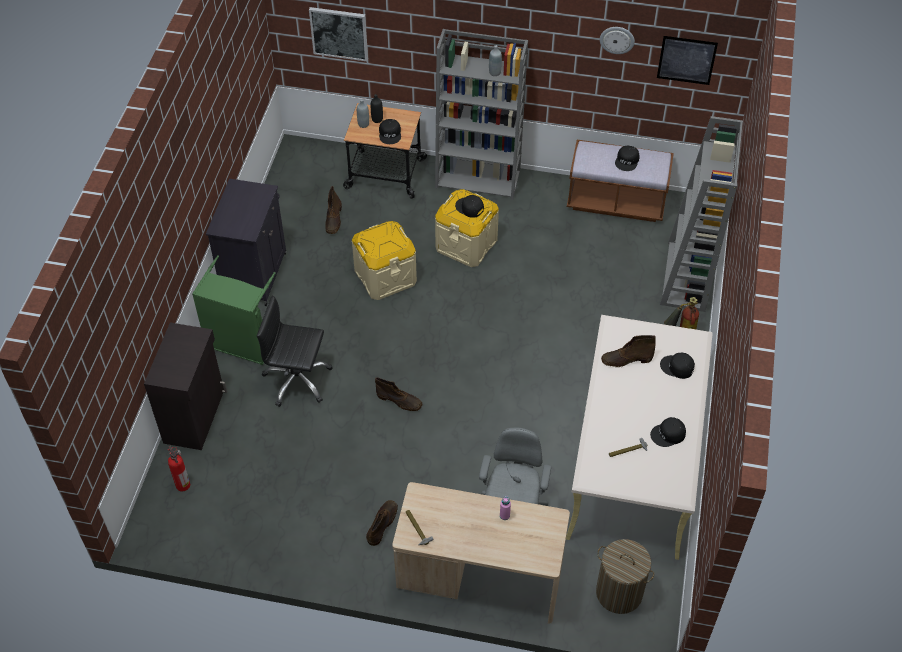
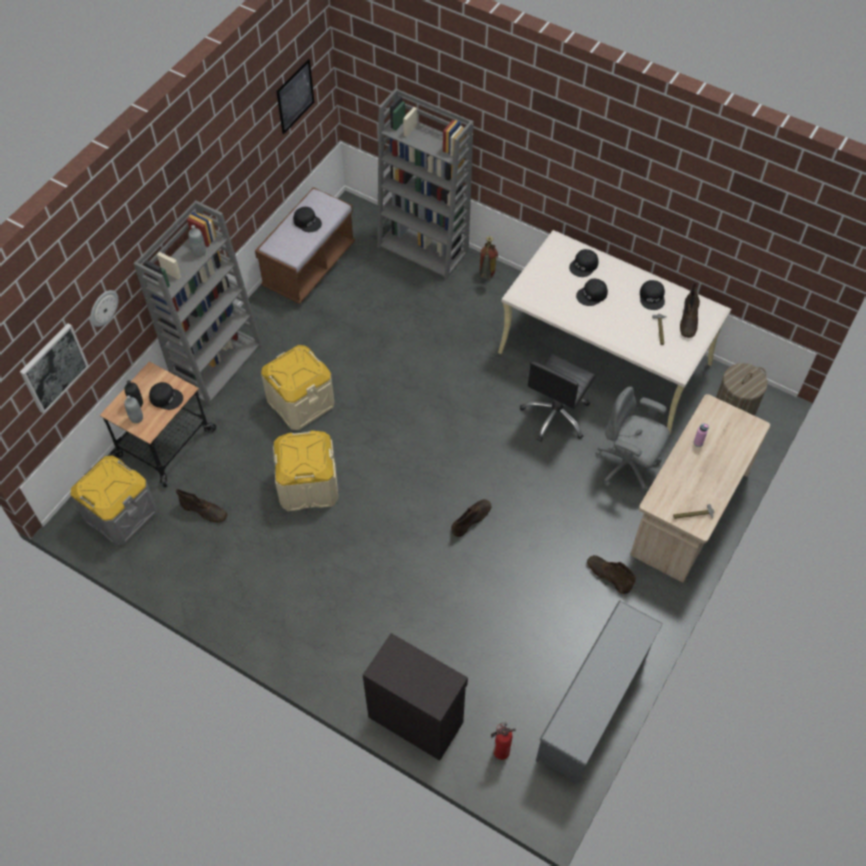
camera: 70 degrees left, 5 degrees up
(241, 343) = (336, 647): green laundry basket -> none
(244, 545) = (594, 708): none -> grey shoe rack
(255, 274) = (244, 609): black cabinet -> none
(297, 380) = (408, 605): black office chair -> black office chair (556, 415)
(311, 171) = (120, 514): none -> grey storage box
(469, 208) = (297, 366): black cap -> black cap (592, 295)
(617, 39) = (249, 129): wall clock -> wall clock (103, 307)
(626, 359) = (562, 297): brown boot -> brown boot (689, 320)

